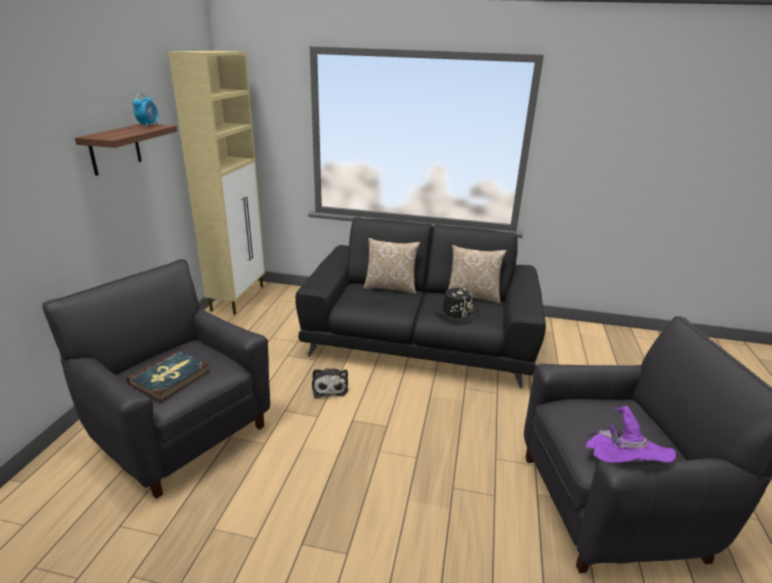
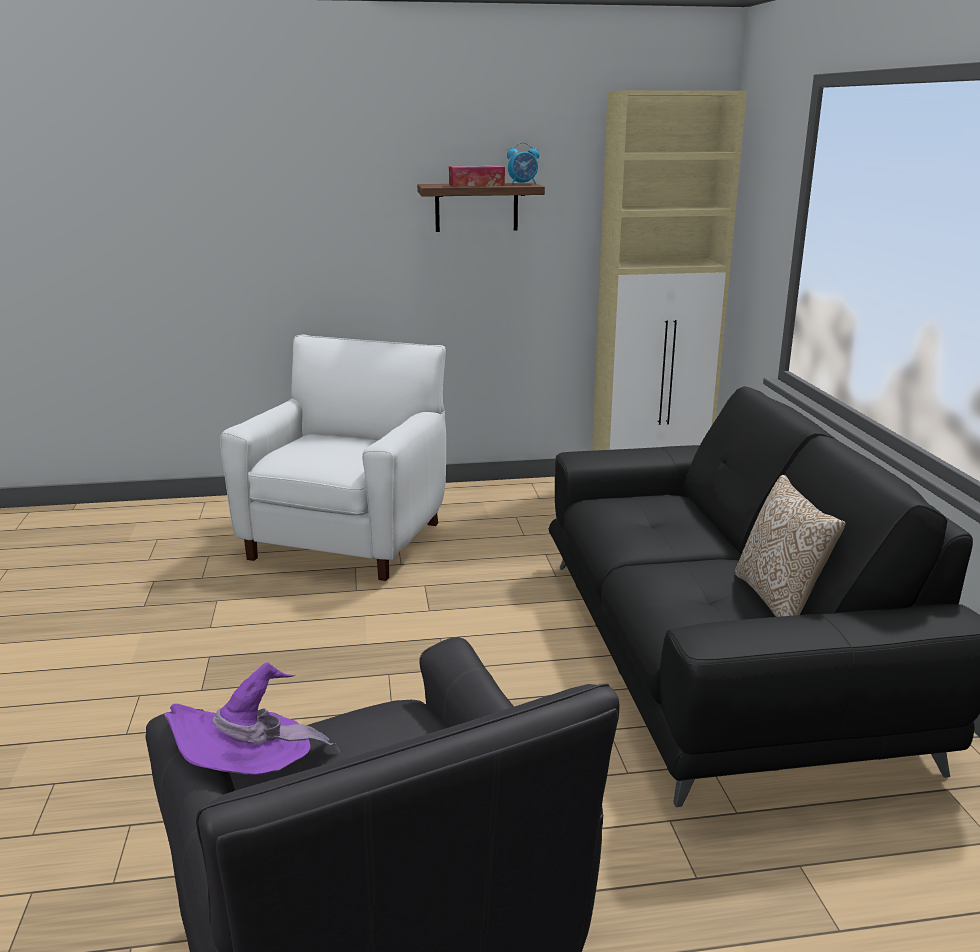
camera: 70 degrees right, 5 degrees down
(130, 131) = (476, 185): none -> tissue box
(170, 377) = (313, 449): book -> none
(181, 431) = (349, 539): black armchair -> white armchair
(330, 387) = (499, 603): plush toy -> none
(390, 287) = (702, 523): pillow -> none
(455, 312) = (682, 591): black hat -> none

